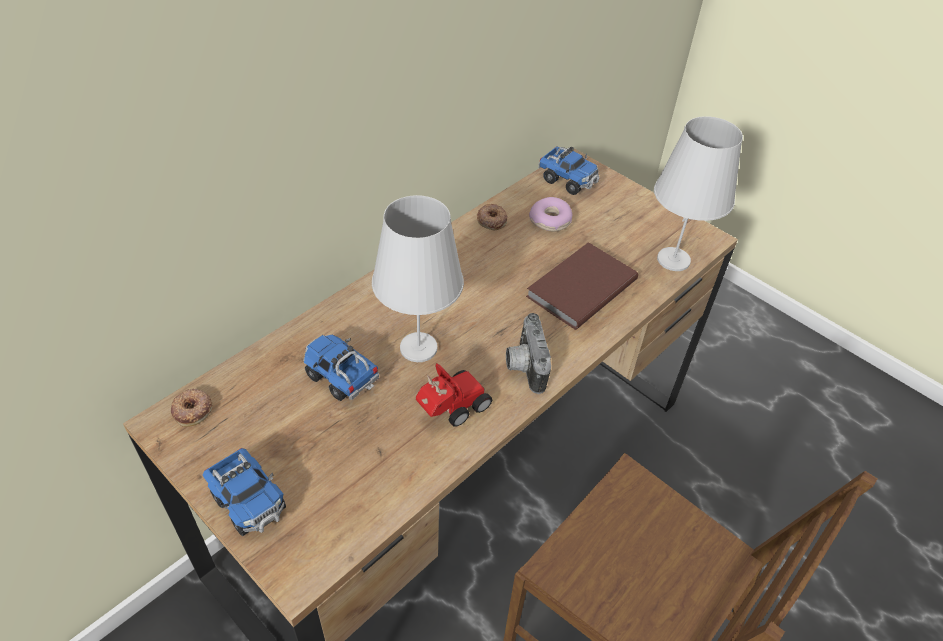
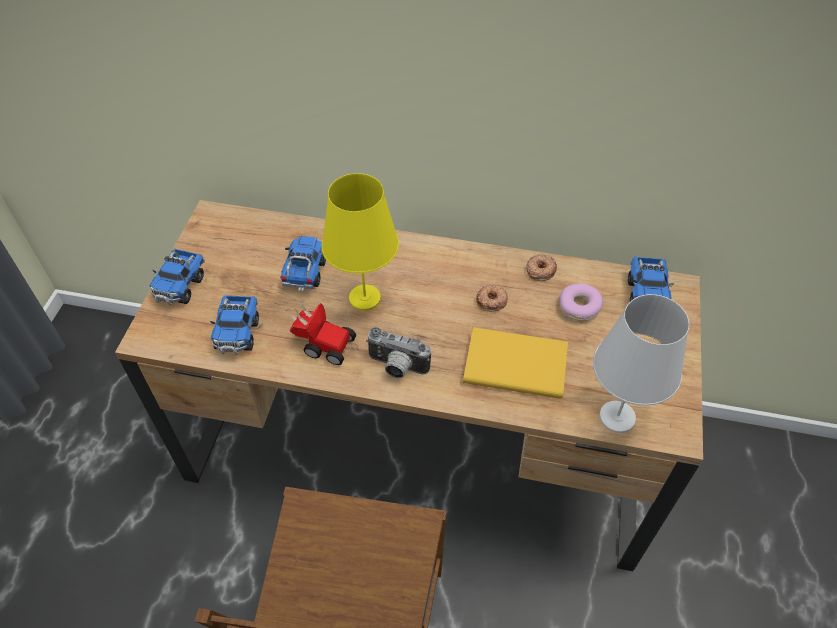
camera: 60 degrees right, 5 degrees up
(193, 409) = (229, 221): donut -> donut (492, 300)
(373, 475) = (238, 333): none -> toy truck
(418, 348) = (364, 298): white table lamp -> yellow table lamp
(523, 366) = (396, 367): camera -> camera turned 120 degrees counterclockwise
(579, 288) = (514, 363): brown book -> yellow book

